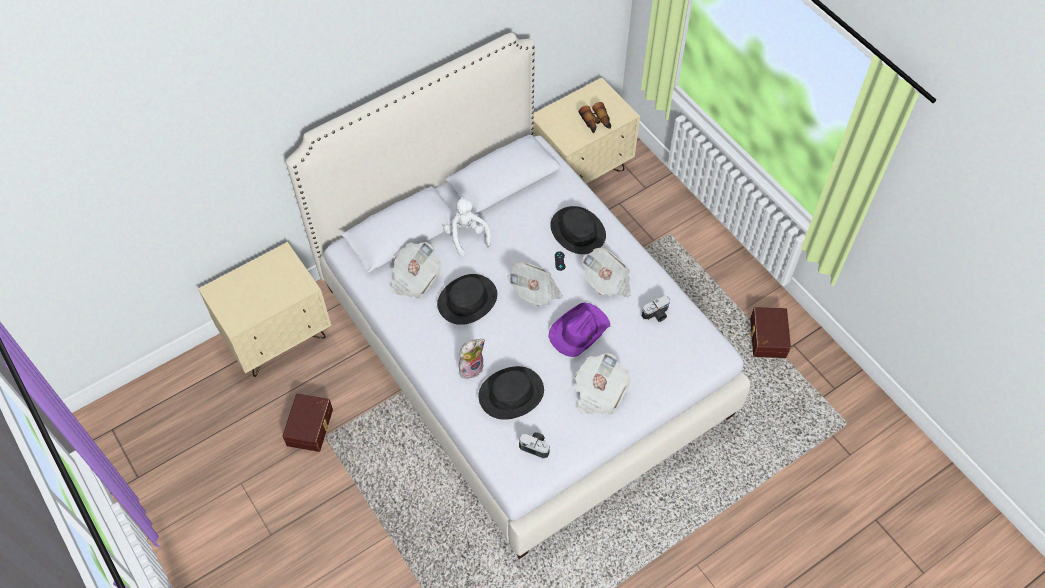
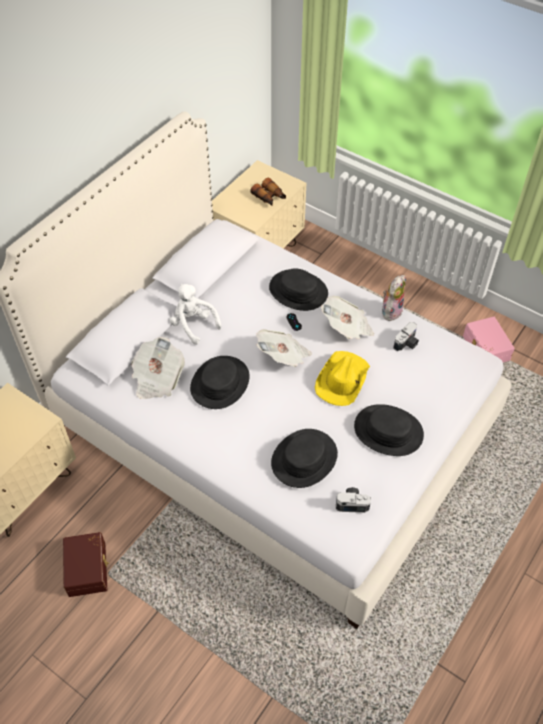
camera: 20 degrees left, 5 degrees down
(471, 367) = (252, 446): plush toy -> plush toy (391, 310)
(578, 331) = (342, 380): purple hat -> yellow hat
(598, 393) = (388, 431): newspaper -> black hat
(766, 338) = (484, 348): brown storage box -> pink storage box

